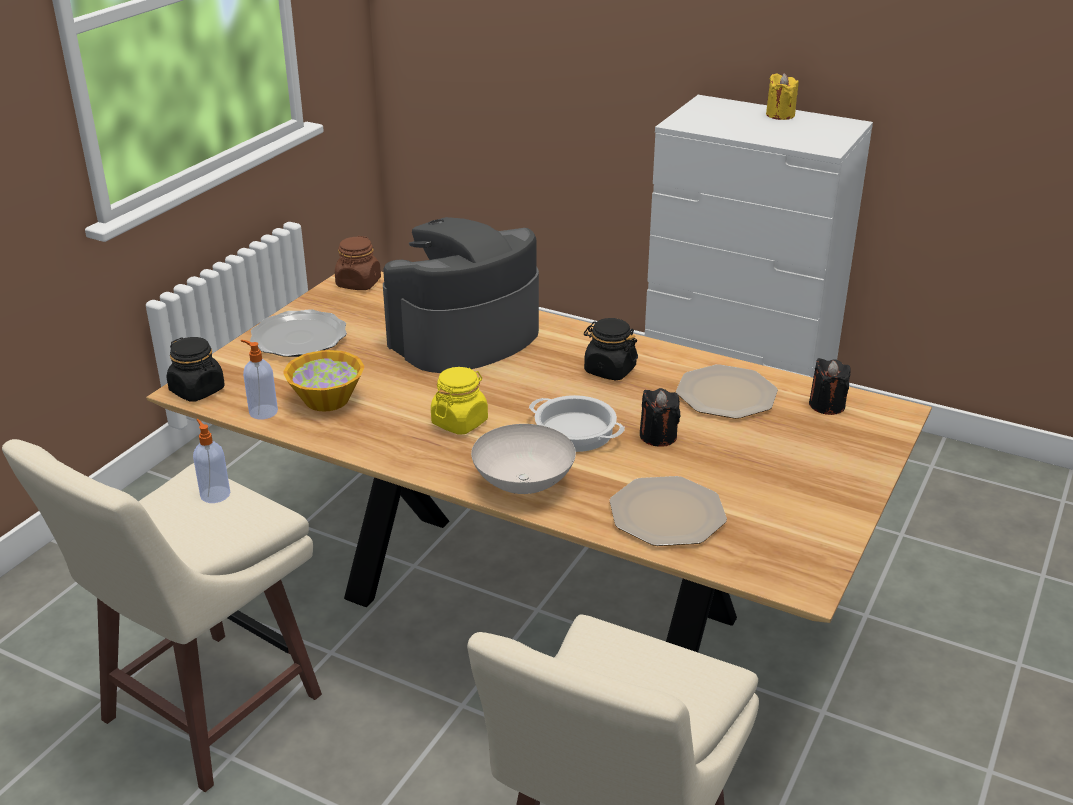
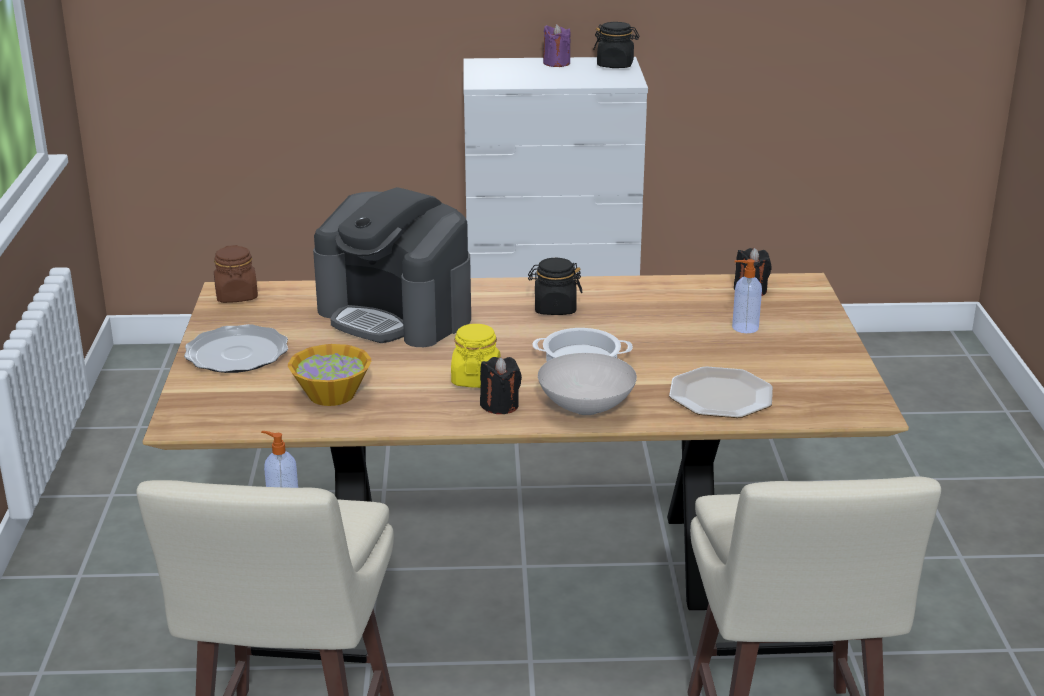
camera: 30 degrees left, 5 degrees down
(197, 390) = (191, 421): black jar -> black jar (615, 65)
(262, 412) = (281, 420): soap dispenser -> soap dispenser (744, 328)
(464, 337) = (396, 315): coffee machine -> coffee machine turned 75 degrees counterclockwise
(658, 436) = (651, 345): black candle -> black candle (500, 405)
(727, 394) = (668, 301): plate -> none
(780, 115) = (556, 63): yellow candle -> purple candle

